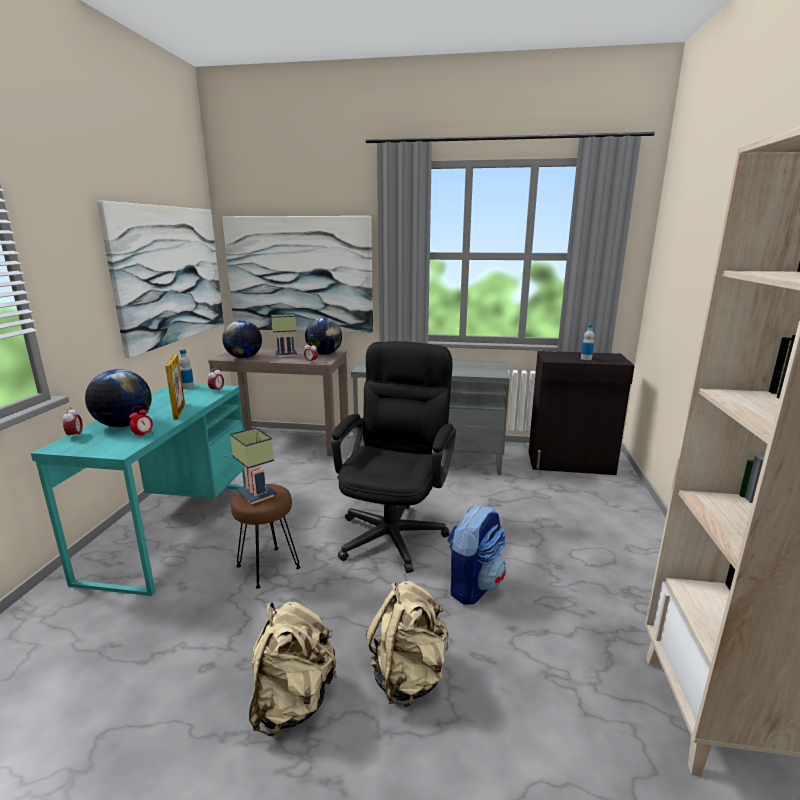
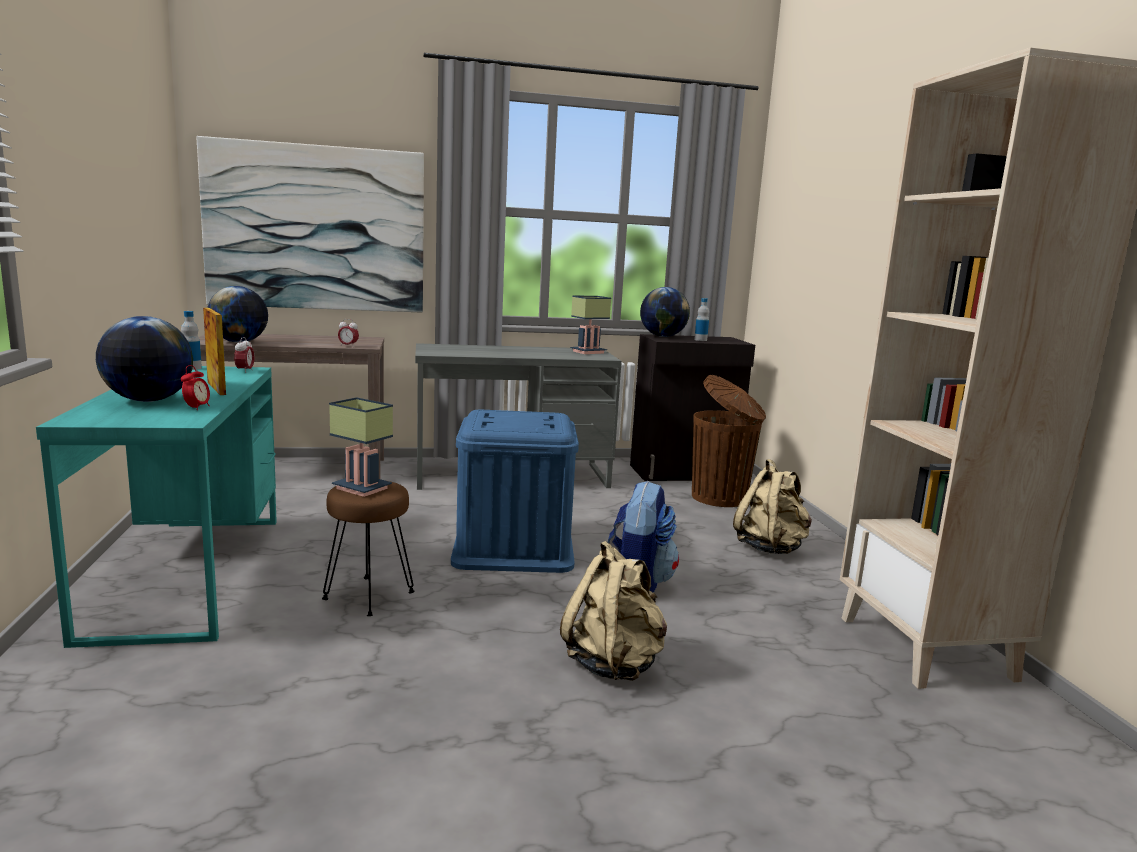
camera: 20 degrees left, 5 degrees down
(75, 436) = (85, 411): alarm clock -> none
(170, 274) = (139, 208): picture -> none
(285, 355) = (300, 340): table lamp -> table lamp (588, 352)
(293, 701) = (493, 703): beige backpack -> beige backpack (770, 548)
(324, 354) = (357, 340): globe -> globe (662, 336)
(395, 529) = (513, 546): black office chair -> blue storage box
(591, 494) = (721, 498): none -> brown trash can

